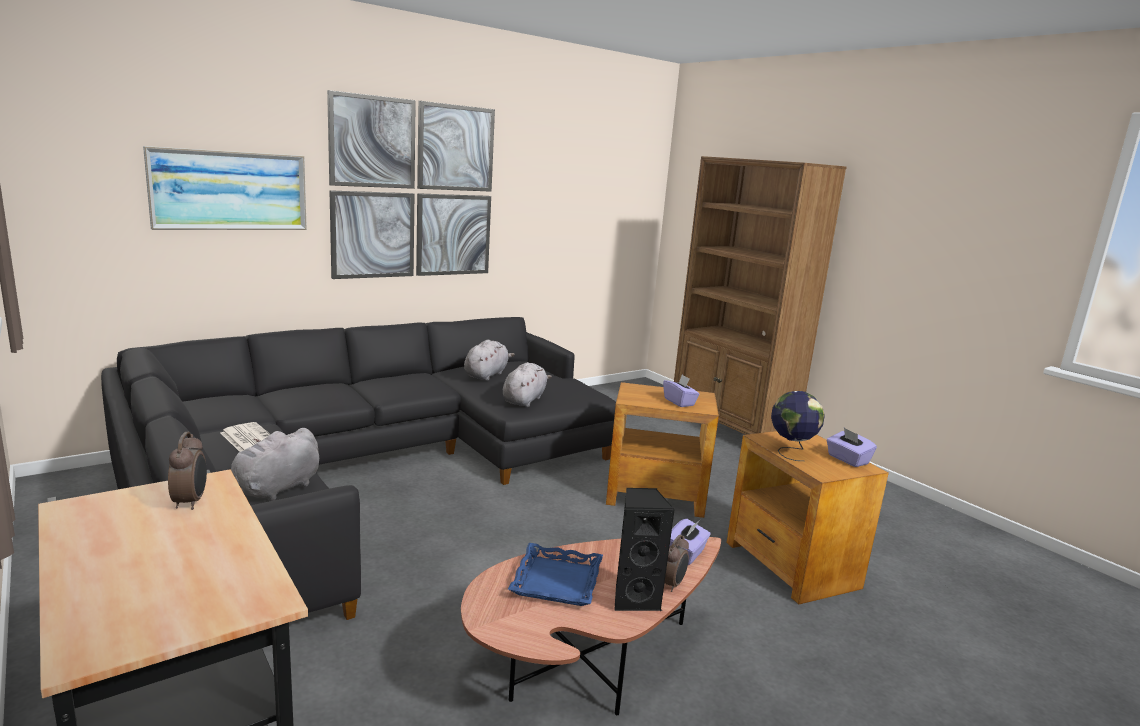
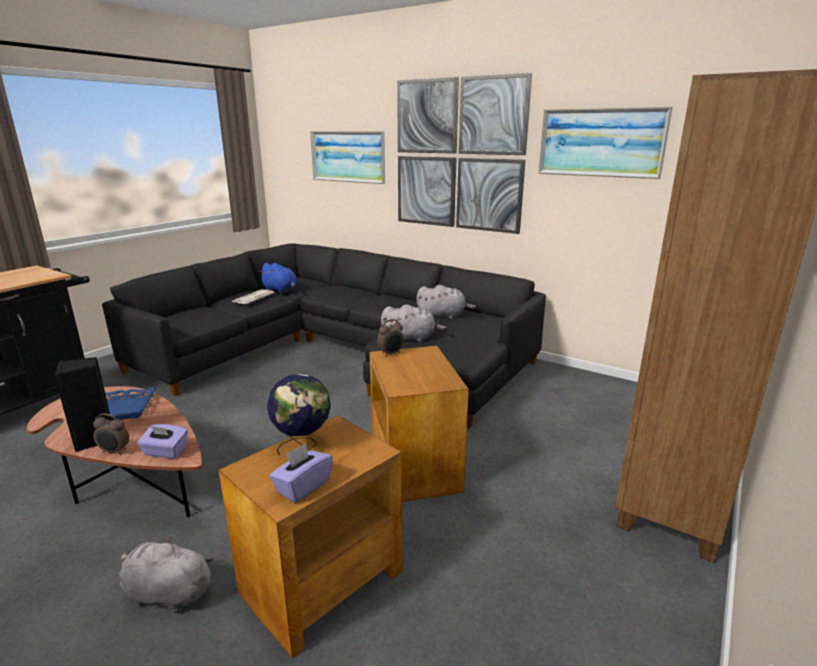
camera: 70 degrees right, 5 degrees up
(191, 502) = (32, 277): alarm clock -> alarm clock (391, 354)
(229, 422) = (281, 290): none -> blue plush toy
(274, 490) = (195, 316): grey plush toy -> grey plush toy (166, 593)
(552, 180) = (601, 142): none -> picture
(679, 402) = (407, 375): purple tissue box -> none

